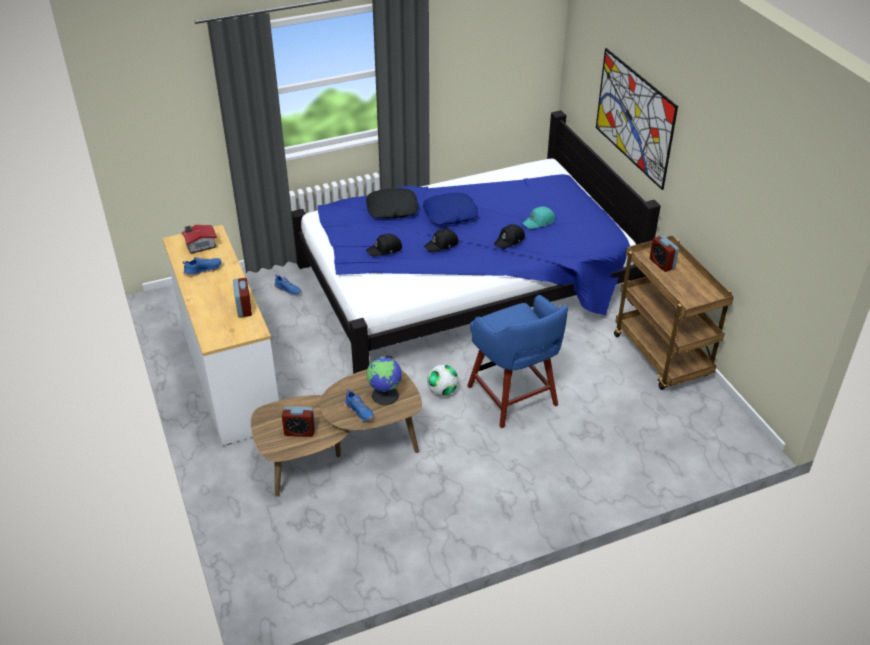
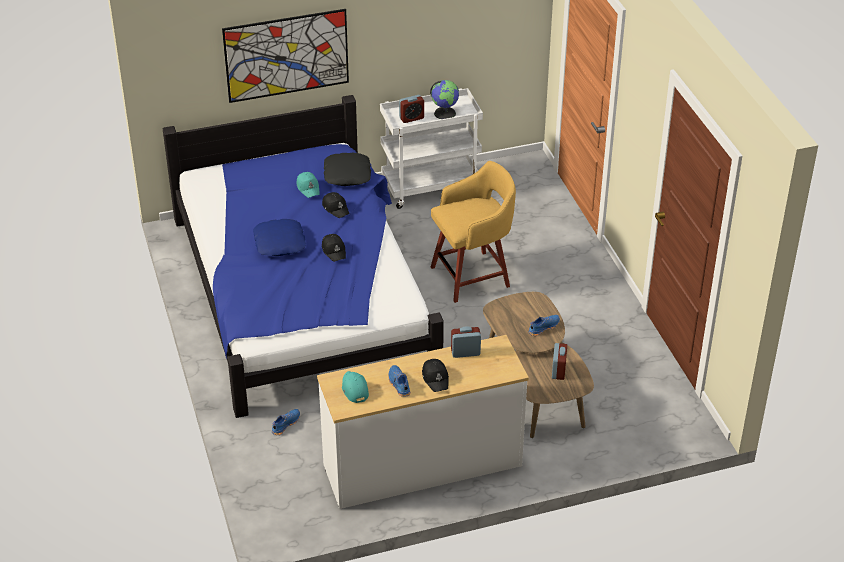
camera: 85 degrees left, 0 degrees up
(200, 245) = (354, 389): toy house -> turquoise cap
(385, 249) = (334, 288): black cap -> black cap (436, 378)
(385, 395) = (523, 311): globe -> globe (445, 113)
(392, 209) = (259, 282): black pillow -> black pillow (347, 174)
(442, 391) = (460, 318): football -> none
(513, 398) = (473, 276): blue stool -> yellow stool
(662, 357) = (431, 187): brown cart -> white cart

